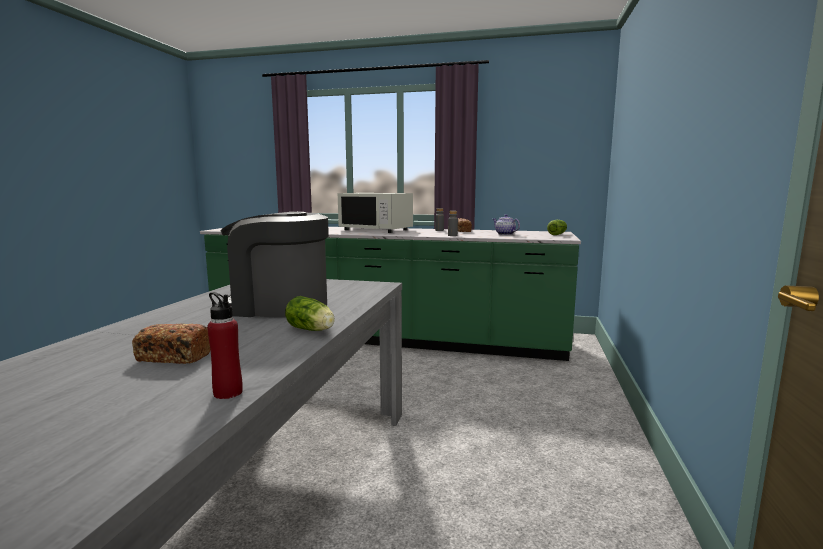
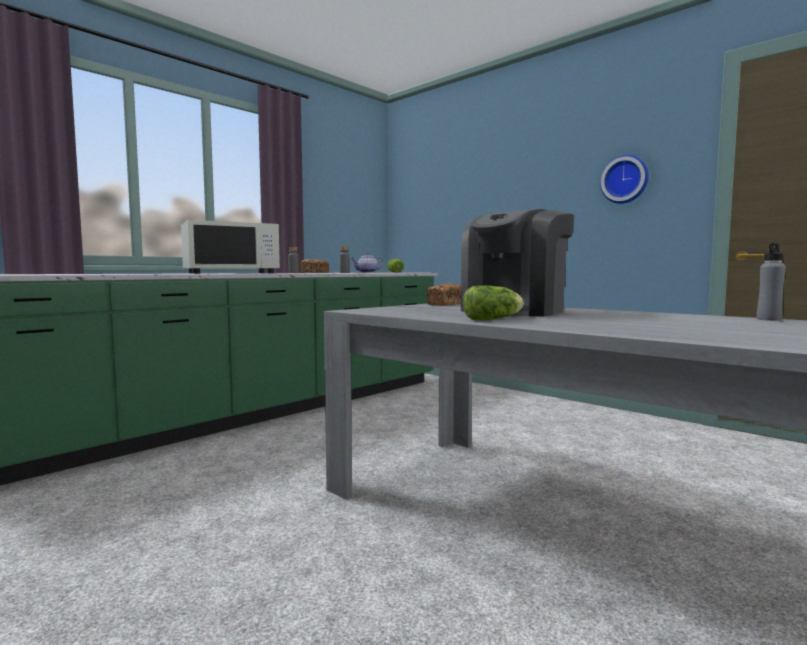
camera: 60 degrees left, 5 degrees down
(173, 357) = (685, 322): bread -> bread (445, 304)
(228, 392) = (768, 319): red bottle -> grey bottle
(312, 330) = (611, 311): lettuce -> lettuce (494, 319)
(720, 117) = (625, 180): none -> wall clock

